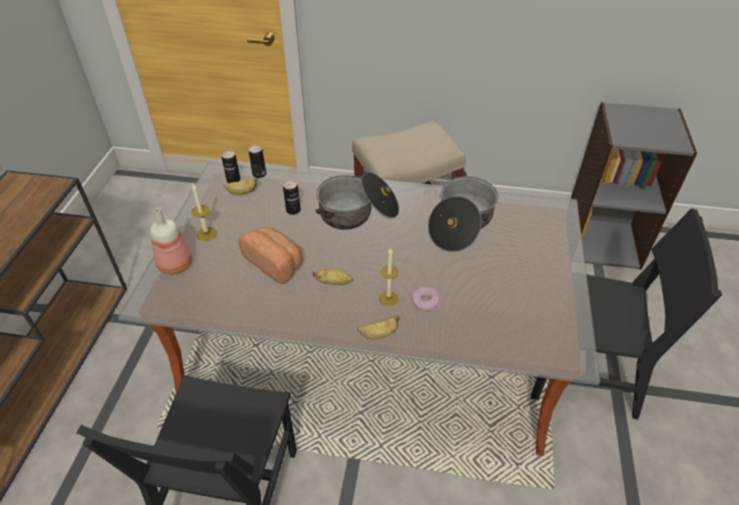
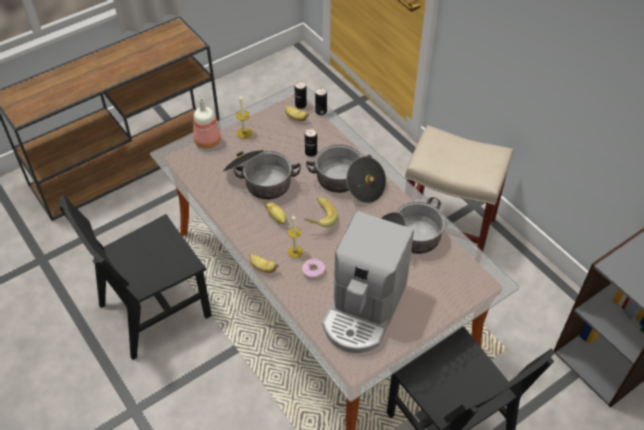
camera: 45 degrees right, 5 degrees up
(275, 263) = (260, 180): bread -> cooking pot
(371, 258) = (317, 219): none -> banana
(506, 300) = (363, 310): none -> coffee machine

